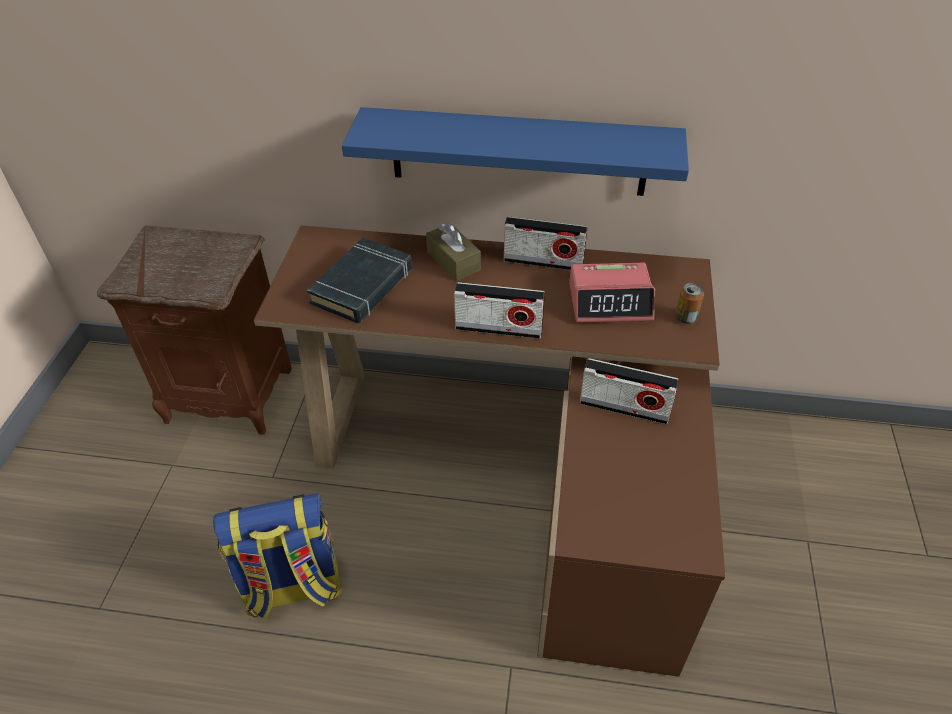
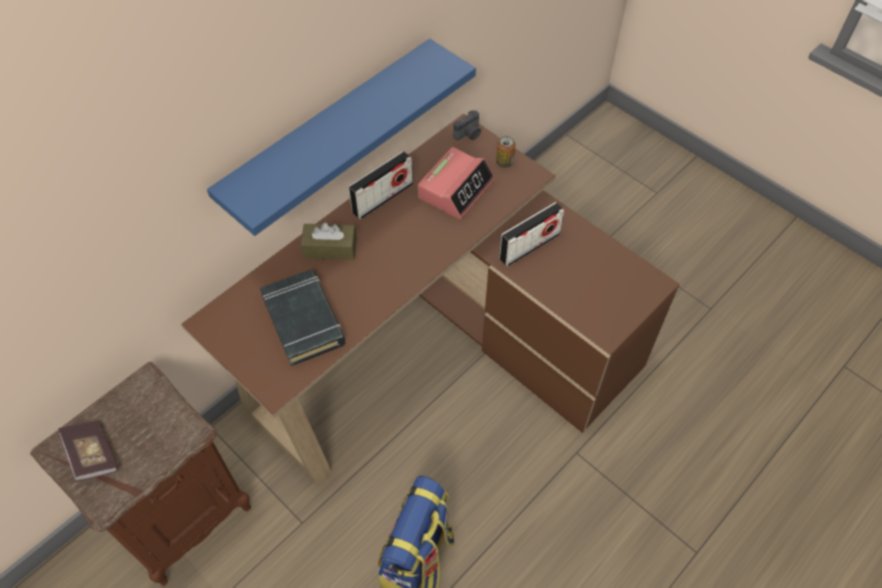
camera: 55 degrees left, 10 degrees up
(157, 254) = (92, 455): none -> book
(498, 328) = (426, 264): radio -> none
(688, 275) = (469, 134): none -> camera

